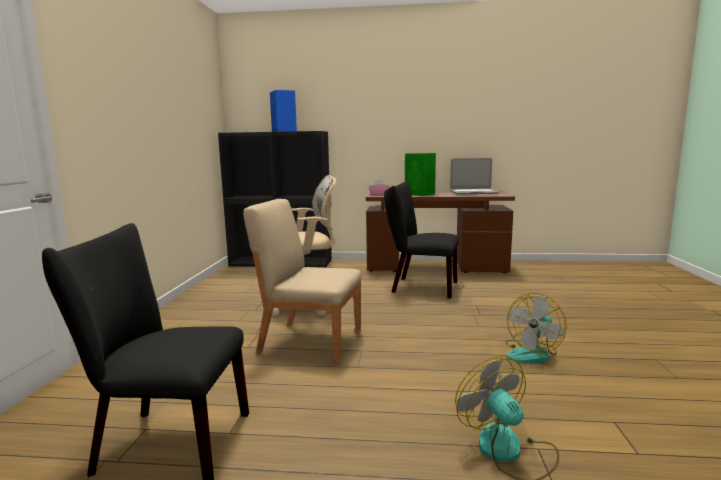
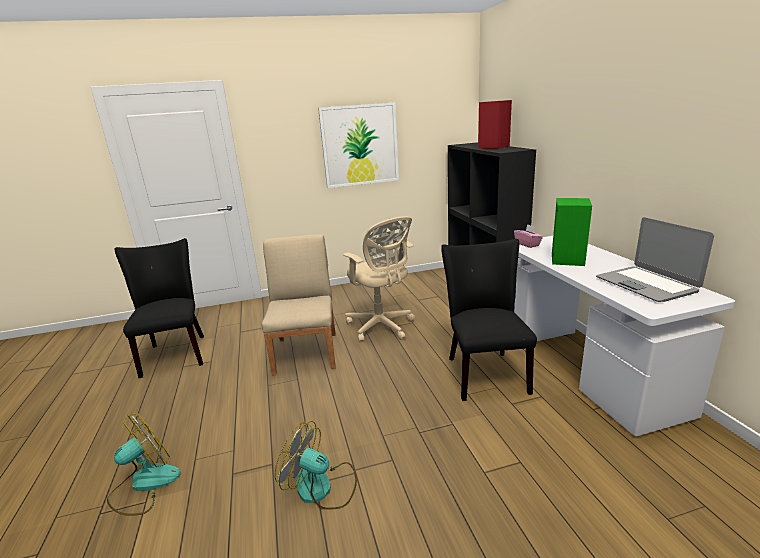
camera: 70 degrees right, 10 degrees up
(163, 120) = (360, 145): none -> picture
(284, 131) = (493, 147): blue speaker -> red speaker
(435, 266) = (583, 365): brown desk -> white desk

